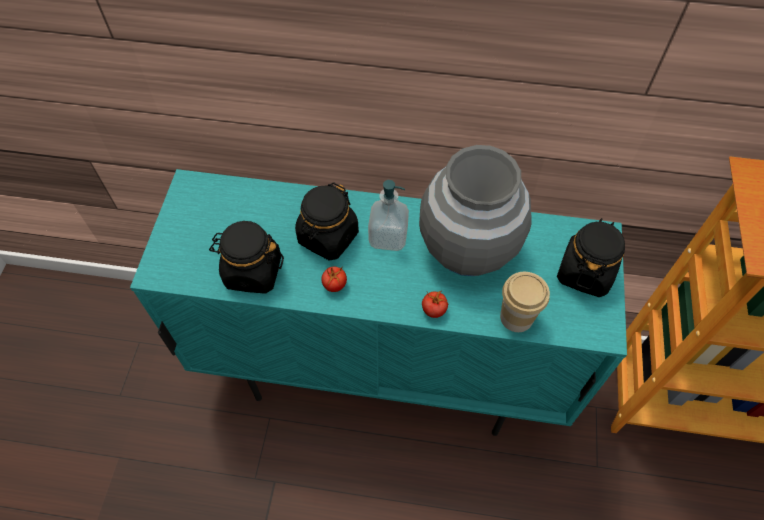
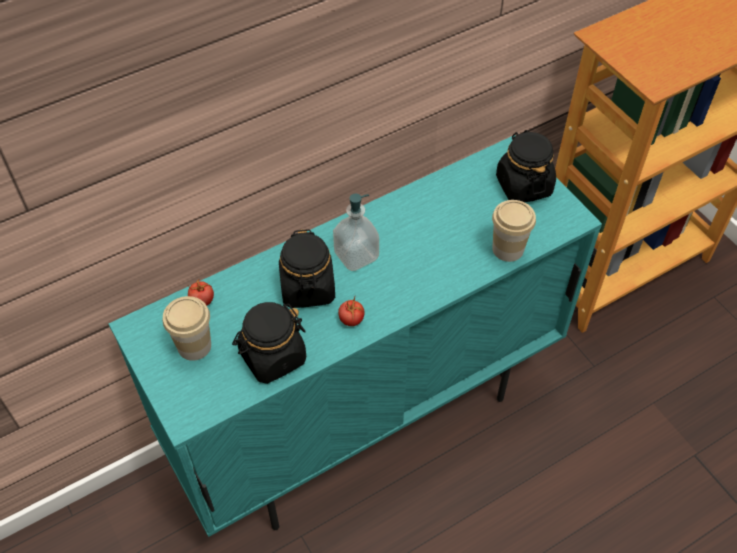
camera: 40 degrees left, 5 degrees down
(211, 224) = (194, 346): none -> cup
(434, 310) = (445, 285): tomato -> tomato (202, 301)
(467, 248) = (425, 223): grey vase -> none

